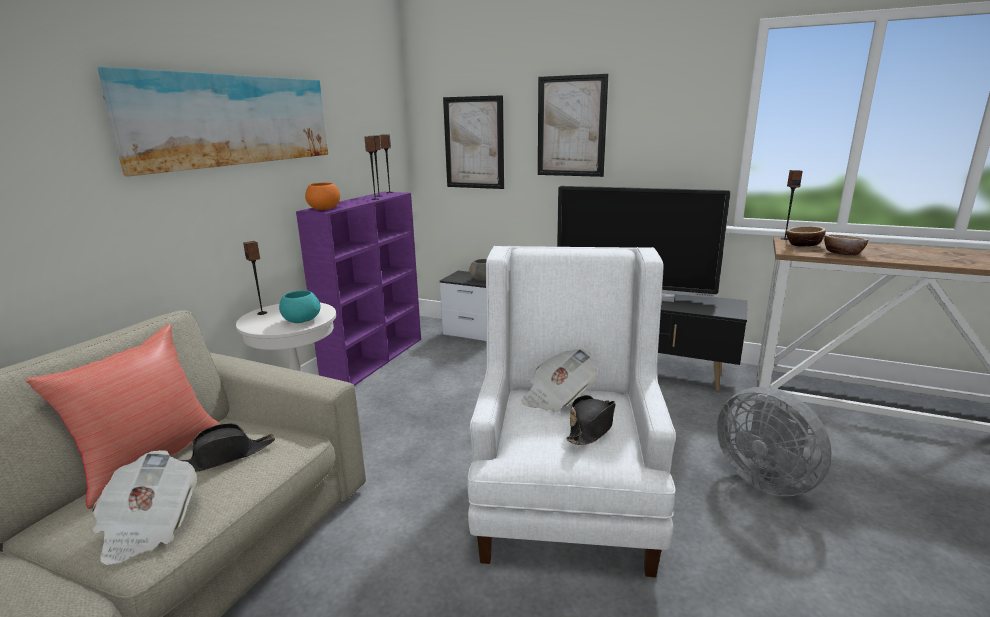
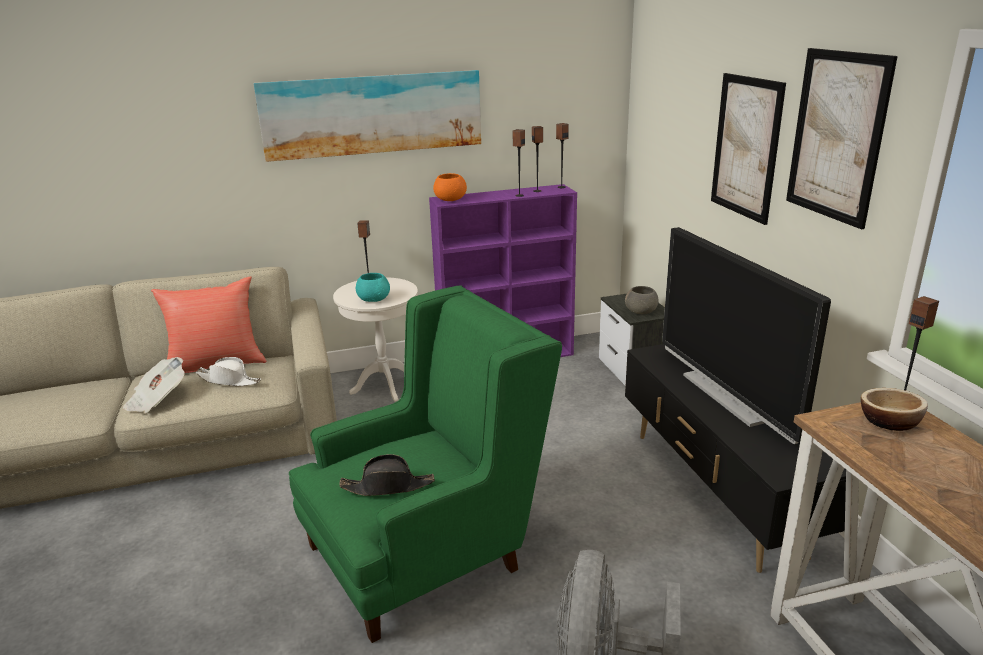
camera: 50 degrees right, 5 degrees up
(224, 457) = (229, 380): black hat -> white hat
(474, 143) = (669, 143): picture -> picture (837, 136)
(557, 397) = (421, 452): newspaper -> none
(566, 496) = (428, 550): white armchair -> green armchair
(842, 253) = (890, 459): bowl -> none

